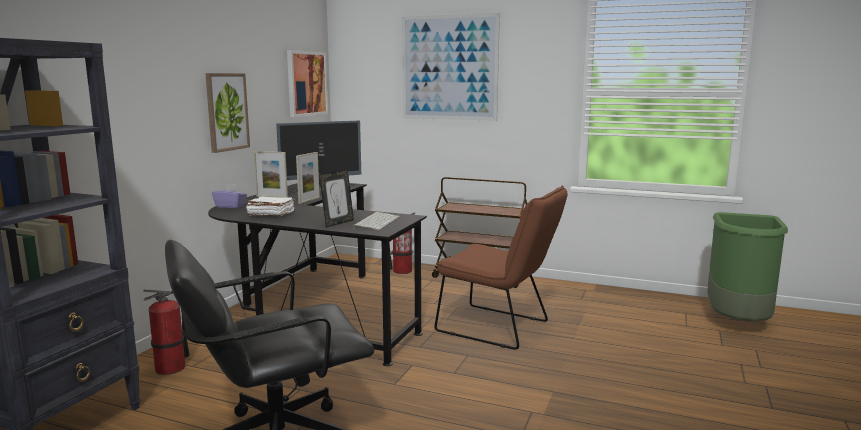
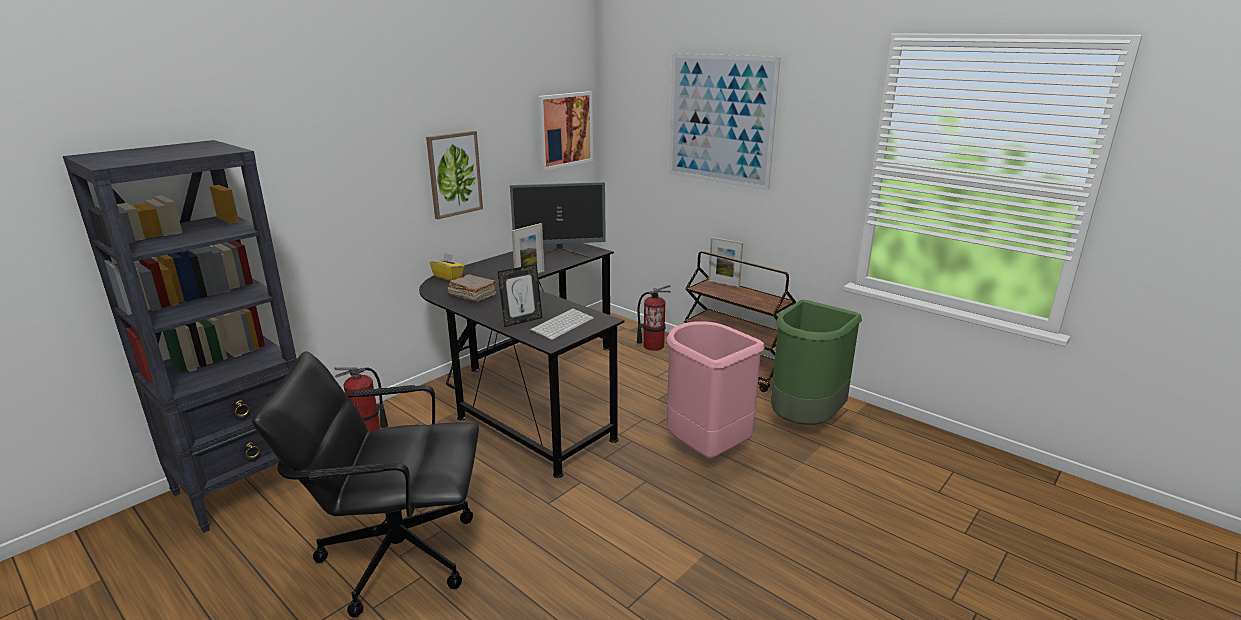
camera: 20 degrees right, 10 degrees up
(230, 206) = (448, 277): purple tissue box -> yellow tissue box
(271, 214) = (473, 296): white book -> brown book
(272, 197) = (499, 264): picture frame -> picture frame (723, 284)
(499, 328) = (705, 449): brown chair -> pink trash can
(738, 323) = (1016, 502): green trash can -> green trash can (804, 421)

